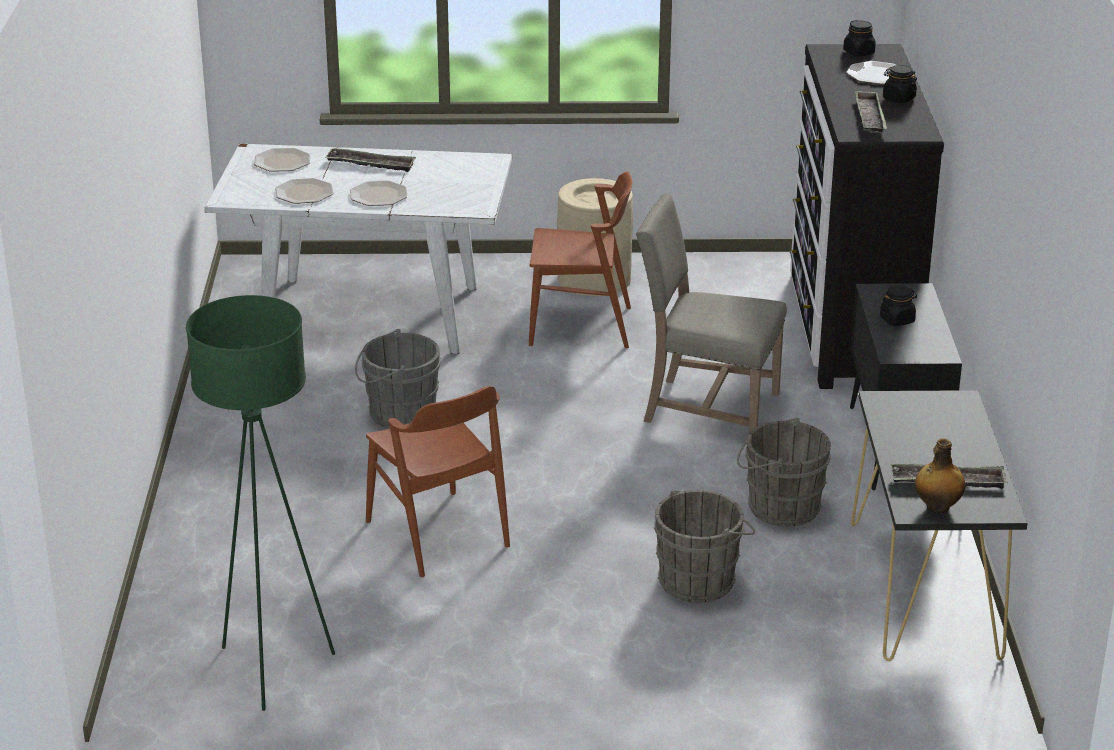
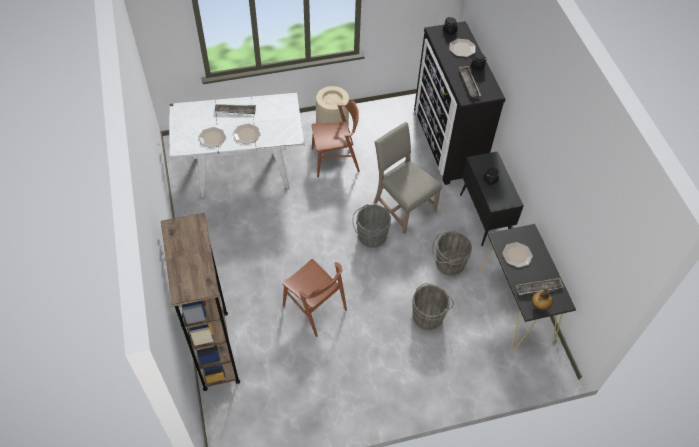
camera: 15 degrees left, 25 degrees up
(186, 566) = (215, 350): none -> brown bookcase
(272, 669) = (272, 407): green floor lamp -> none
(282, 161) = (194, 115): plate -> plate (517, 255)
(398, 413) = (275, 232): grey bucket -> grey bucket (370, 236)
(706, 408) = (402, 206): beige chair -> beige chair turned 45 degrees clockwise

